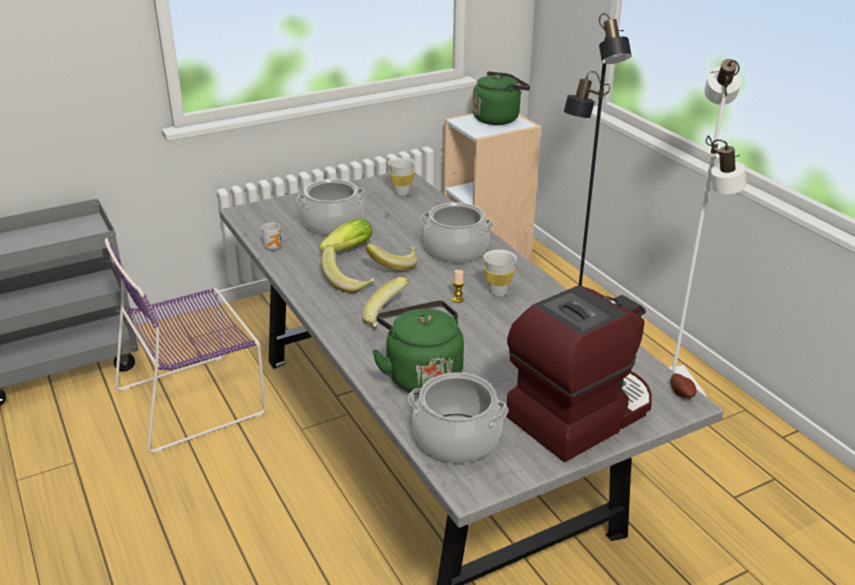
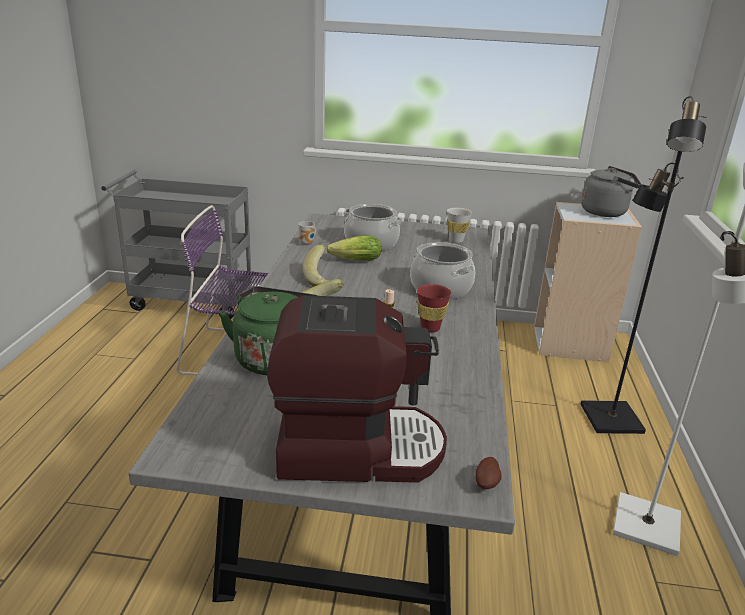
camera: 35 degrees right, 5 degrees down
(393, 265) = (374, 281): banana -> none
(457, 438) = (225, 414): cooking pot -> none
(498, 118) = (606, 212): green kettle -> grey kettle
(498, 292) = (430, 328): white cup -> red cup

